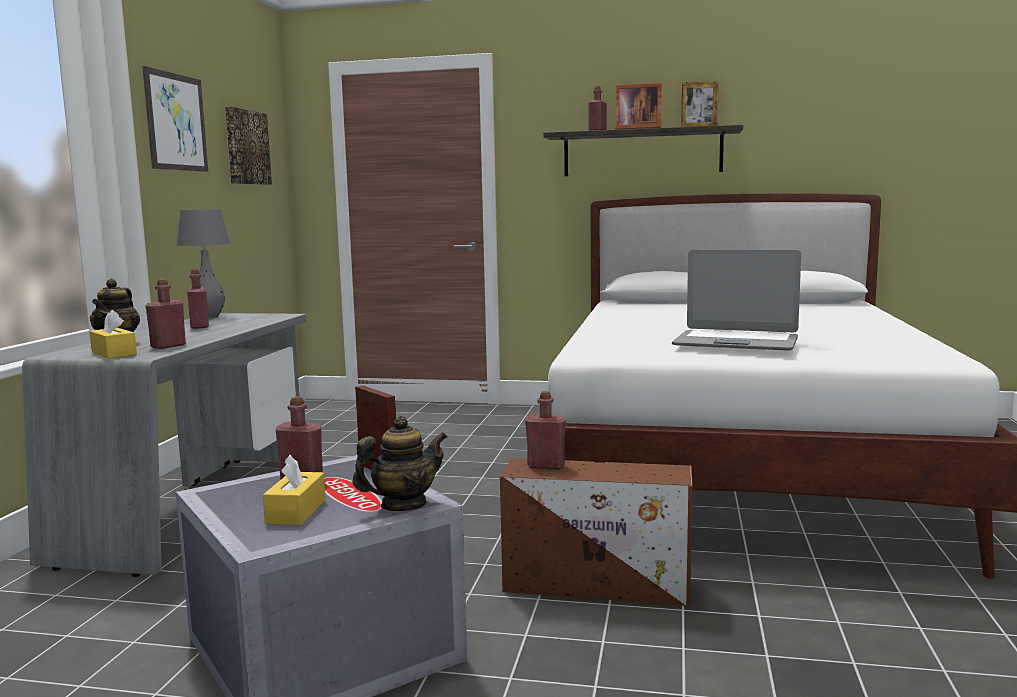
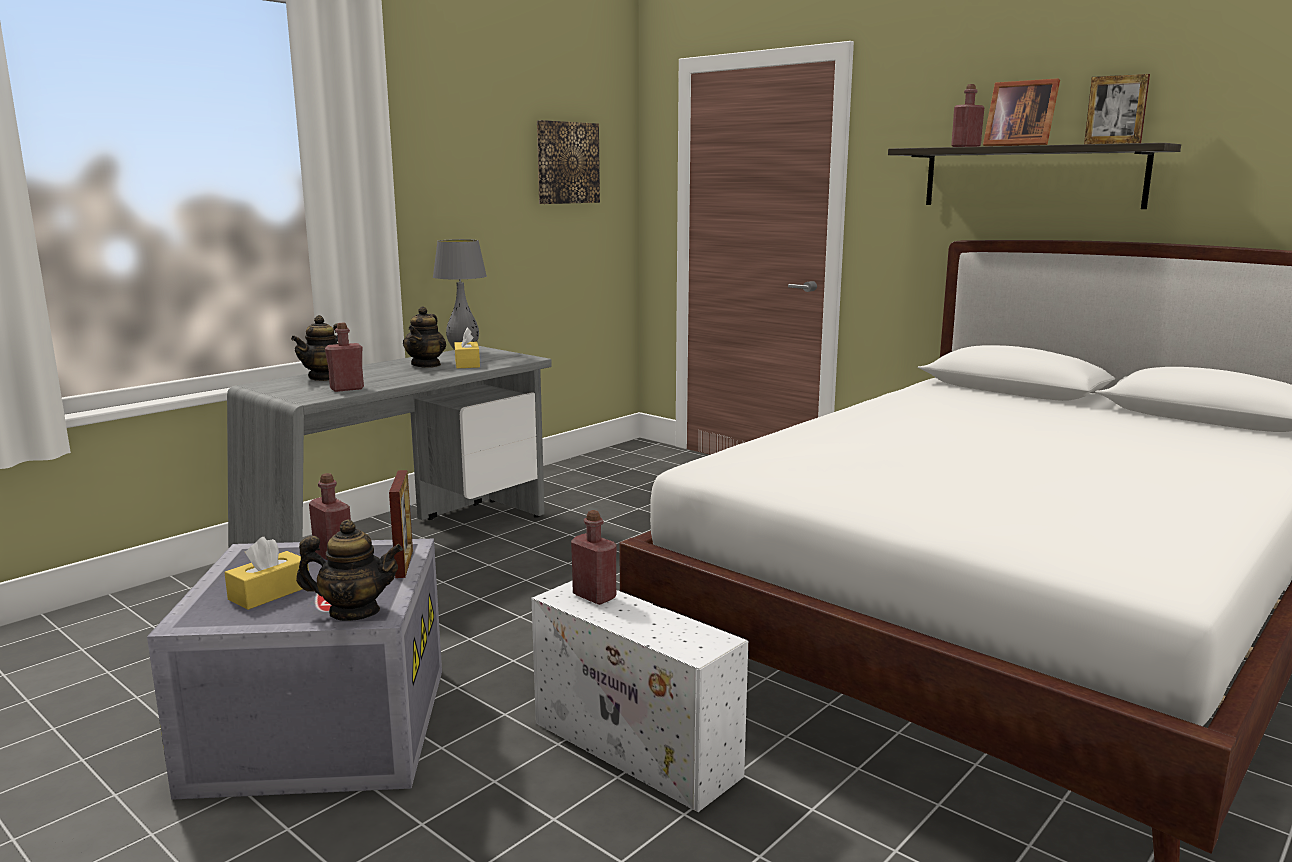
camera: 30 degrees right, 5 degrees up
(114, 353) = (292, 391): yellow tissue box -> yellow tissue box (467, 364)
(176, 122) = (463, 143): picture -> none
(199, 326) = (426, 365): red bottle -> teapot
(600, 585) = (637, 750): brown storage box -> white storage box
(736, 343) = (909, 485): laptop -> none

